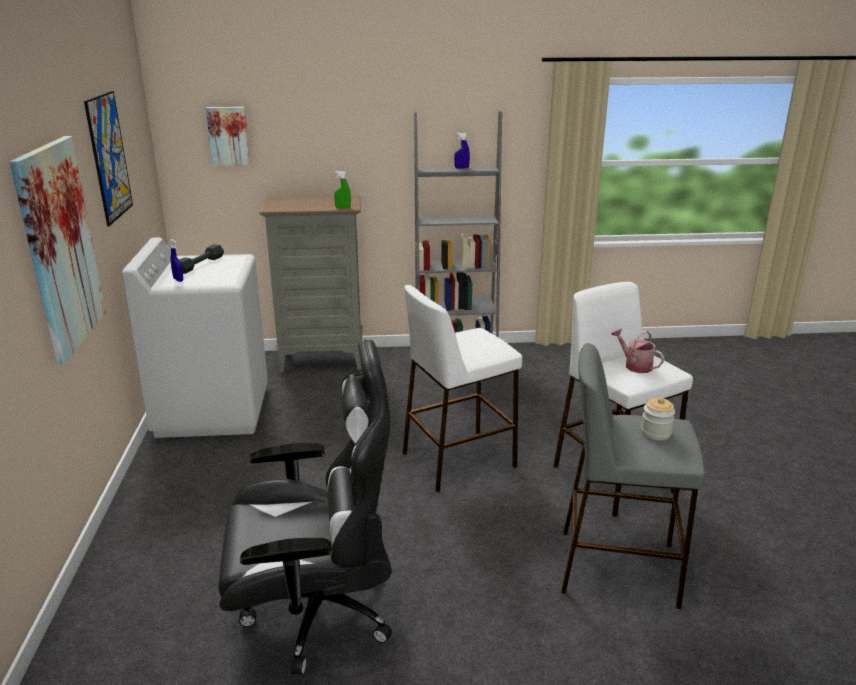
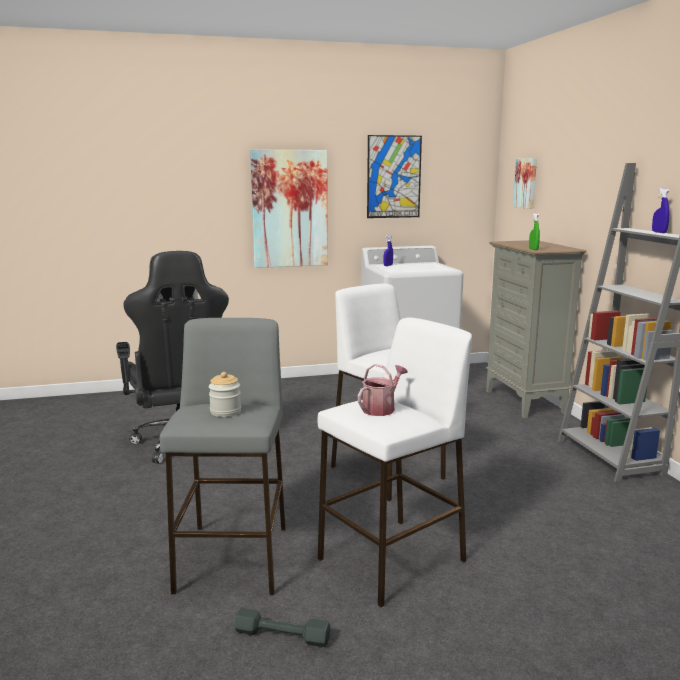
camera: 80 degrees right, 10 degrees down
(200, 264) = (422, 266): grey dumbbell -> grey dumbbell (282, 636)

